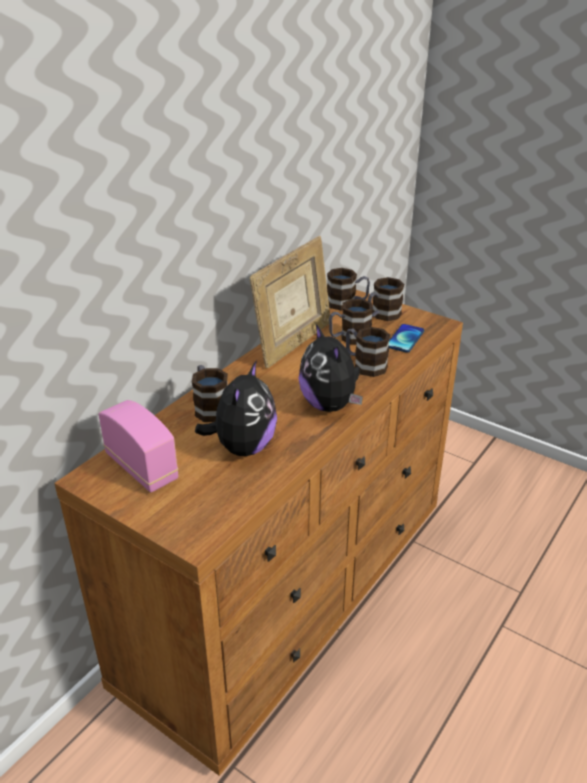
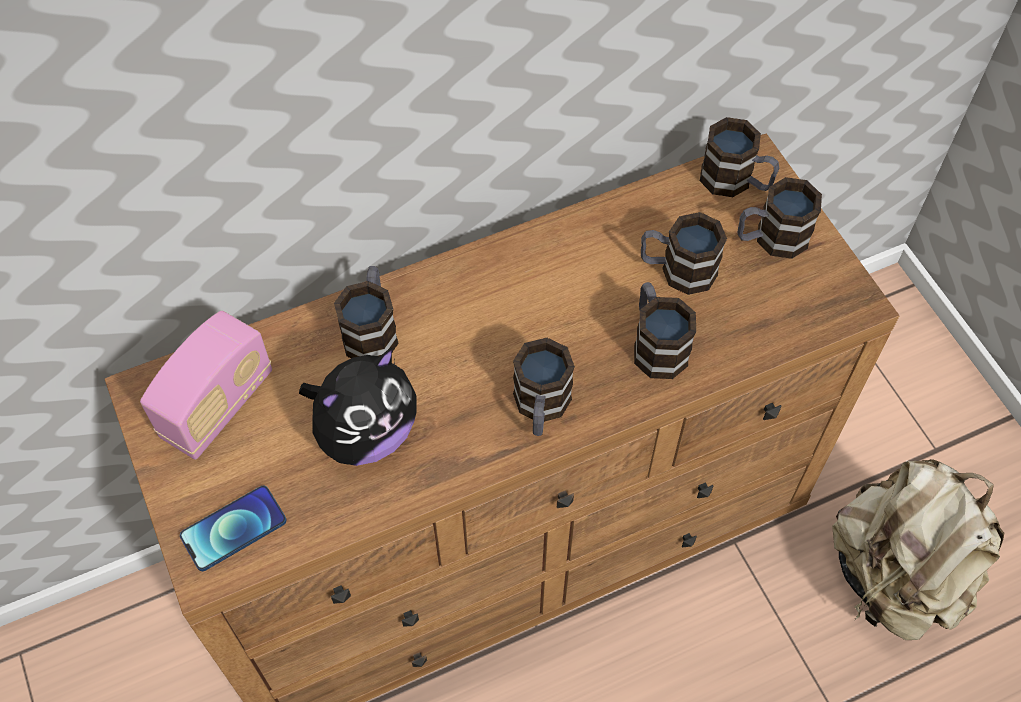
camera: 30 degrees right, 25 degrees up
(142, 467) = (218, 406): radio -> radio turned 45 degrees clockwise
(293, 344) = (580, 246): picture frame -> none
(330, 405) = (541, 408): plush toy -> mug
(405, 339) = (766, 313): phone -> phone (234, 529)
(500, 520) = (895, 575): none -> beige backpack

